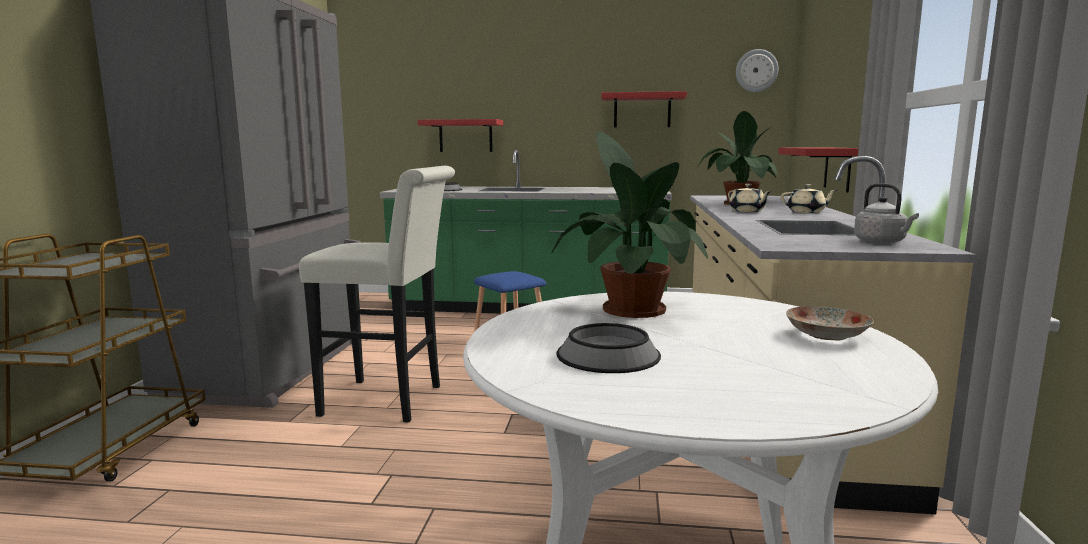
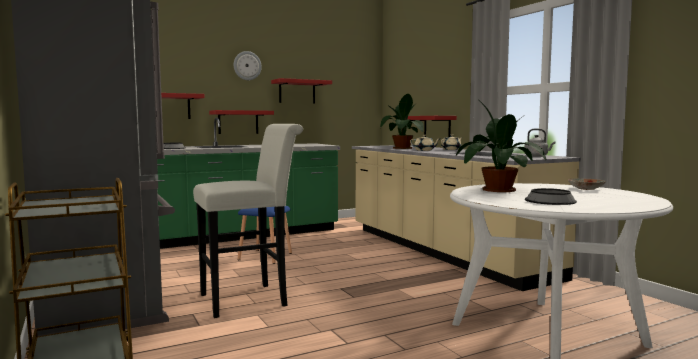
camera: 35 degrees left, 5 degrees down
(554, 155) = (238, 122): none -> red shelf
(756, 70) = (361, 70): wall clock -> wall clock (247, 65)

